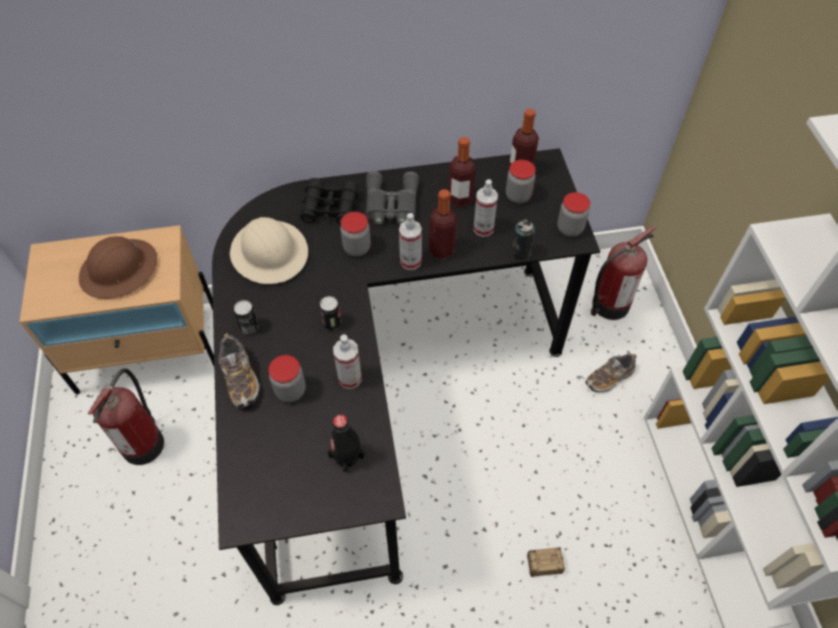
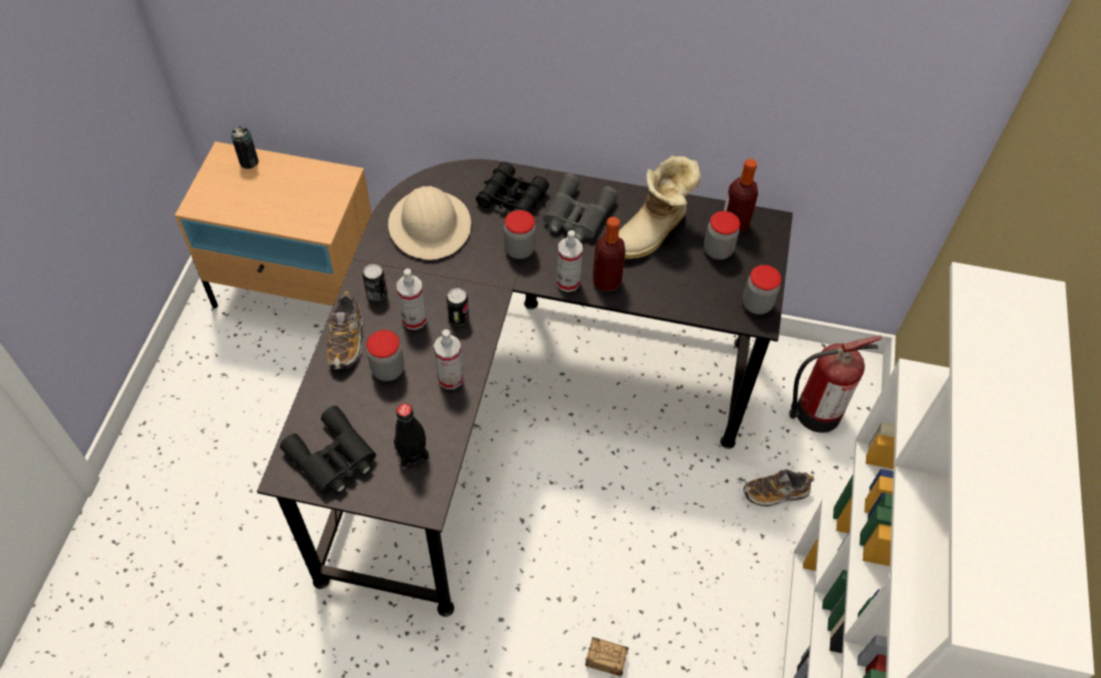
camera: 20 degrees right, 0 degrees up
(119, 270) = (286, 195): brown hard hat -> none
(144, 442) = (257, 379): fire extinguisher -> none
(278, 490) = (333, 459): none -> black binoculars
(460, 199) = (653, 233): bottle -> boot
(483, 228) = (662, 273): spray bottle -> spray bottle (414, 319)
(520, 253) = (688, 312): can -> can (249, 162)

